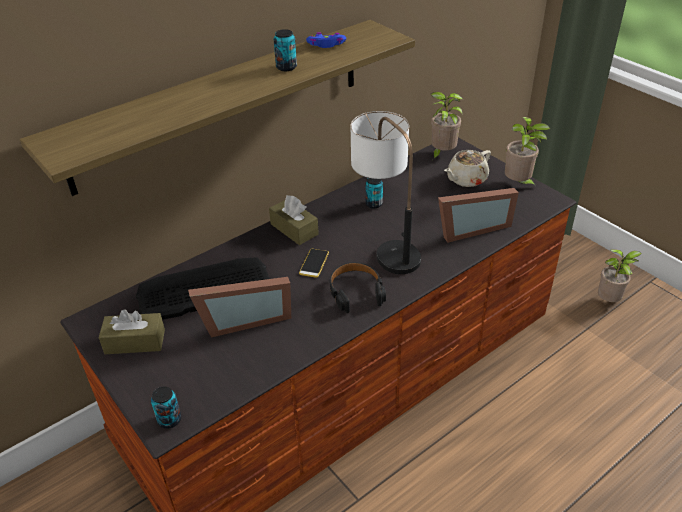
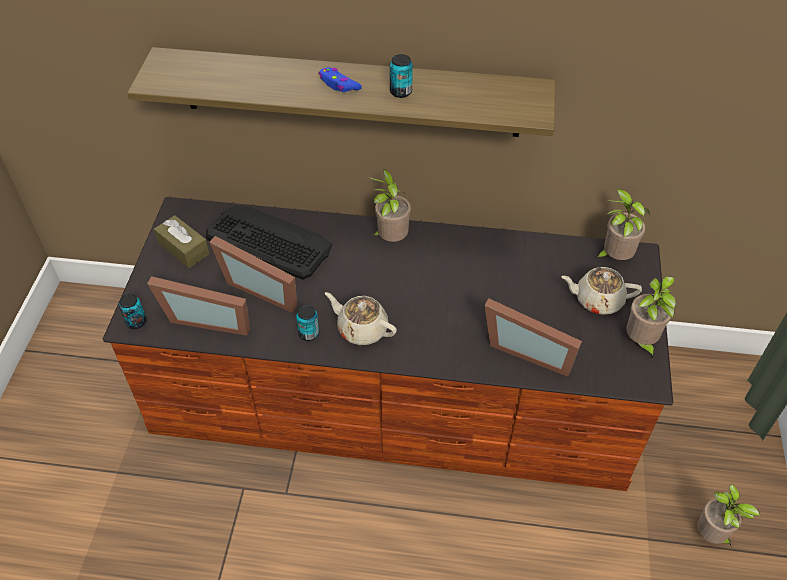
camera: 45 degrees right, 10 degrees up
(230, 369) = (208, 318): none -> picture frame
(294, 229) = (390, 239): brown tissue box -> potted plant
(314, 263) = (365, 280): phone -> none
(326, 45) = (469, 87): blue game controller -> blue game controller (339, 85)
(356, 291) = (361, 329): black headphones -> beige teapot
(374, 204) = (482, 263): can -> can (309, 333)
(386, 245) = (438, 309): table lamp -> none

